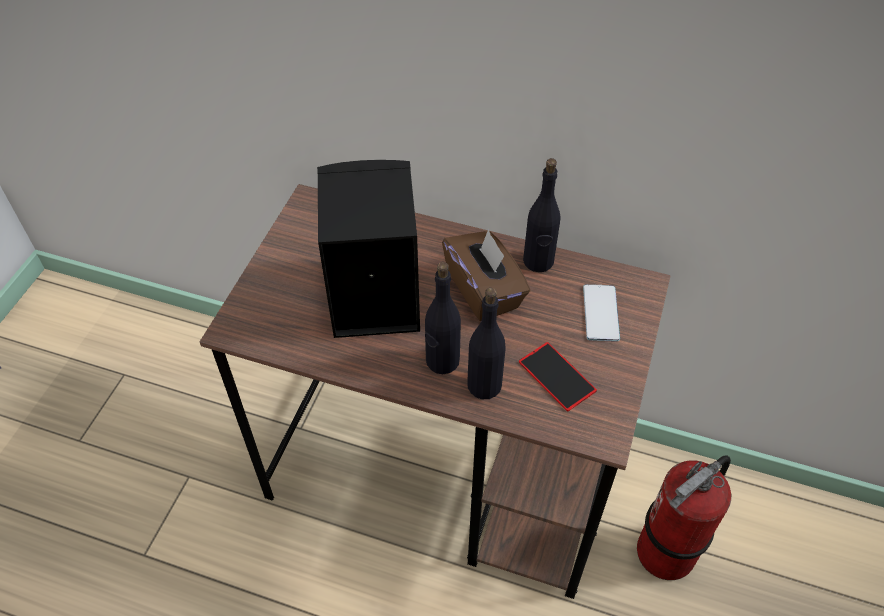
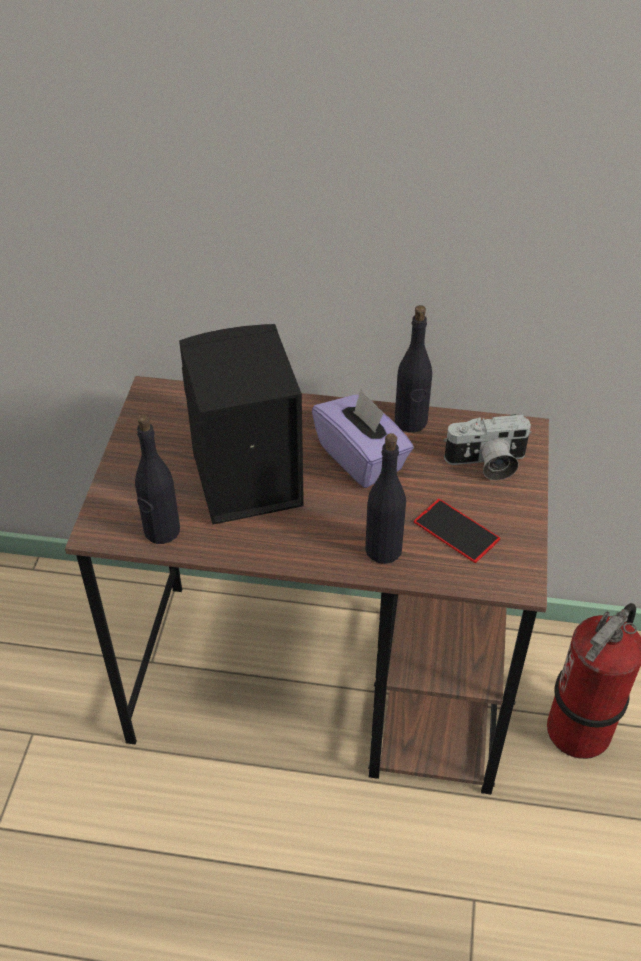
camera: 10 degrees left, 5 degrees down
(442, 361) = (333, 532): black bottle -> black bottle (161, 531)
(484, 291) = (361, 458): brown tissue box -> purple tissue box
(601, 313) = (487, 464): phone -> camera

